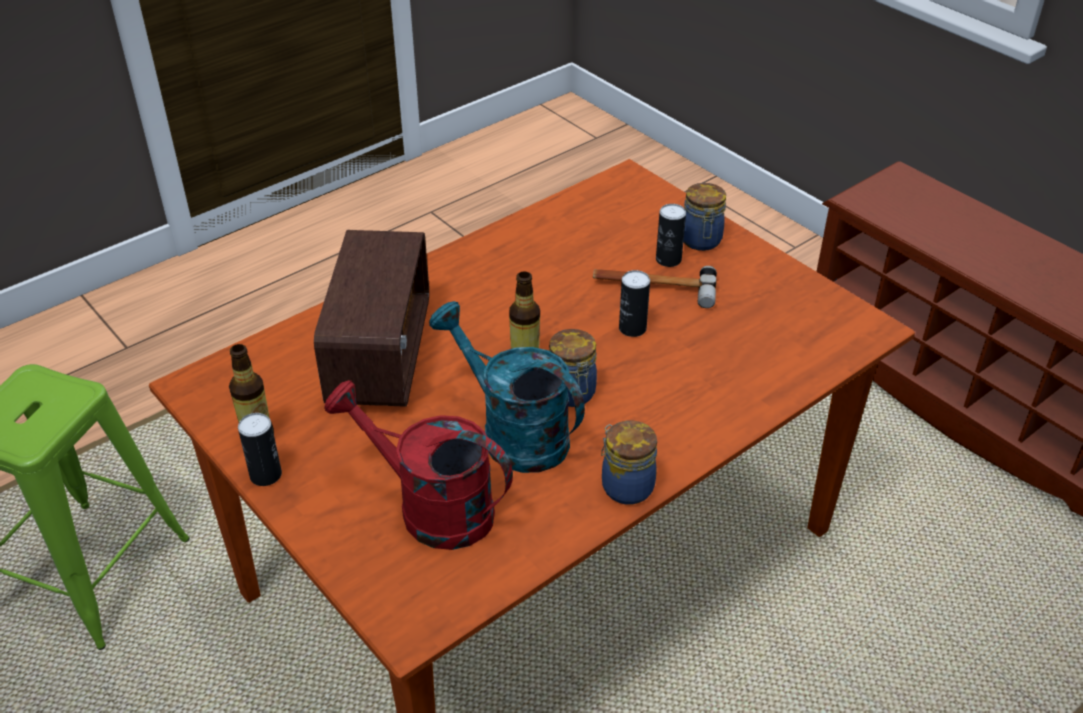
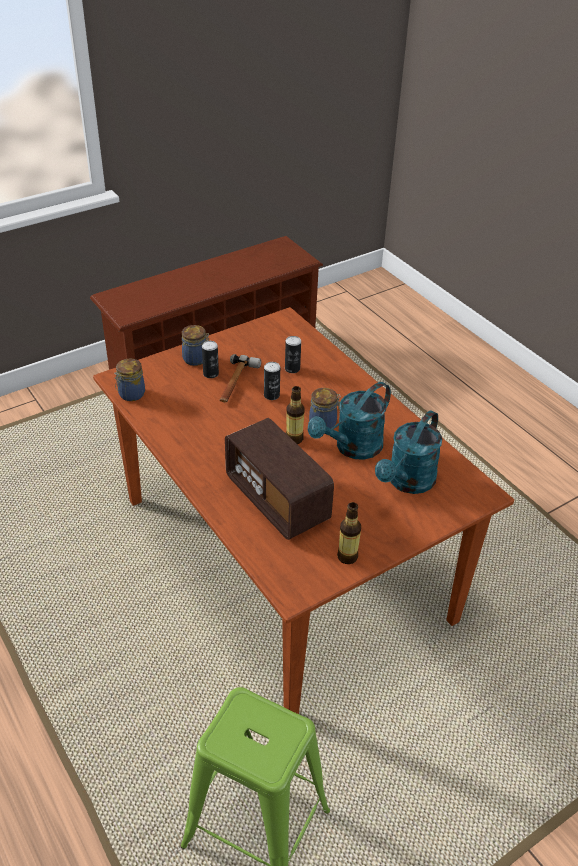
camera: 85 degrees left, 0 degrees up
(266, 475) = (380, 552): can -> can (292, 369)
(380, 354) = (277, 500): radio -> radio turned 135 degrees counterclockwise
(431, 508) = (407, 482): red watering can -> turquoise watering can
(625, 486) = (393, 413): jar -> jar (130, 394)

